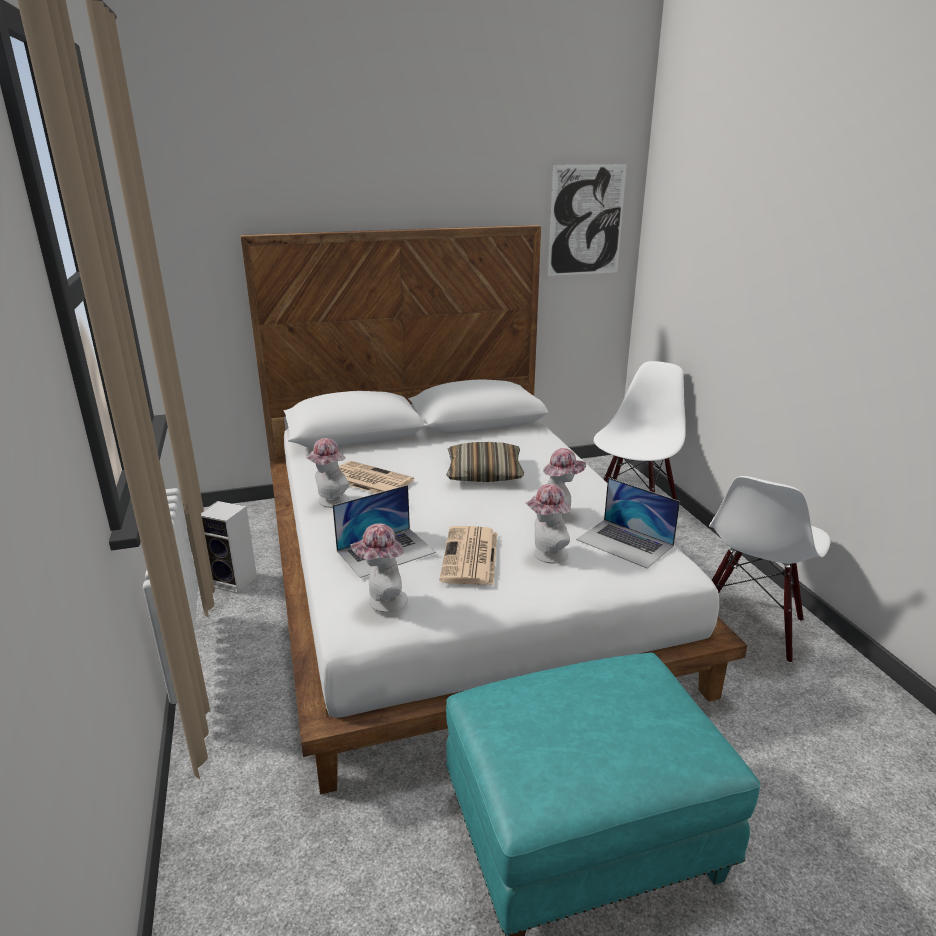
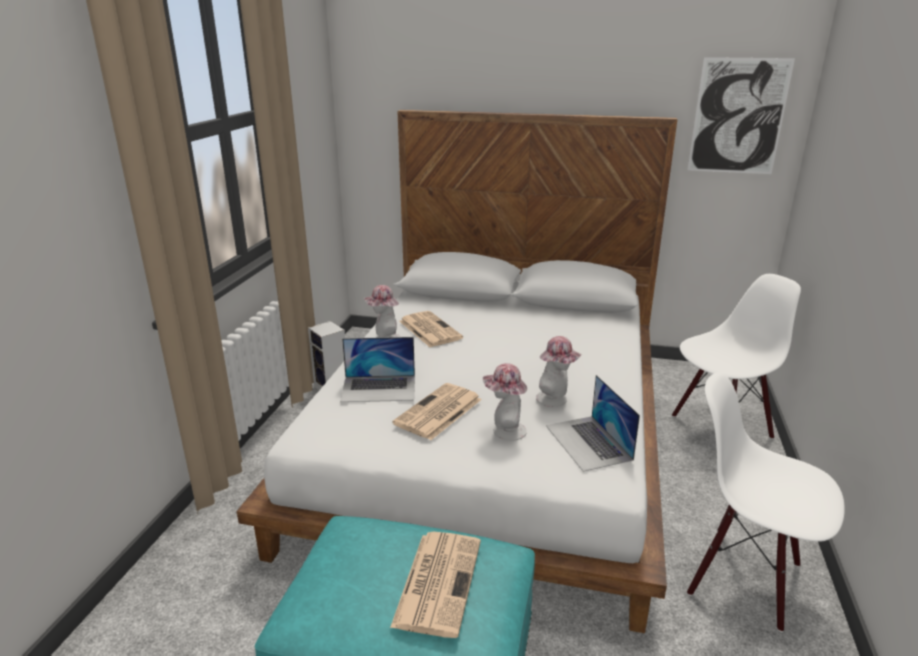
camera: 30 degrees right, 0 degrees up
(383, 602) = (337, 425): hat -> none
(484, 473) = (529, 347): pillow -> none
(625, 709) = (438, 581): none -> newspaper
(747, 624) = (744, 577): white chair -> white chair turned 60 degrees clockwise

